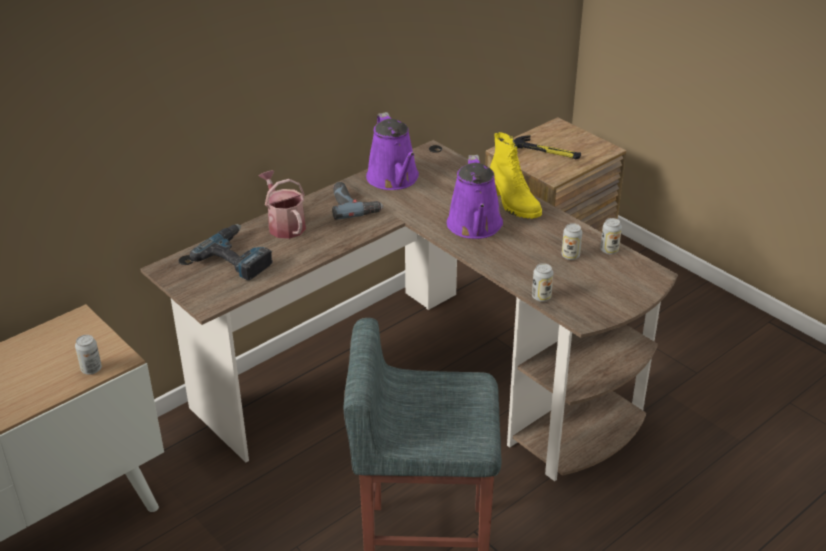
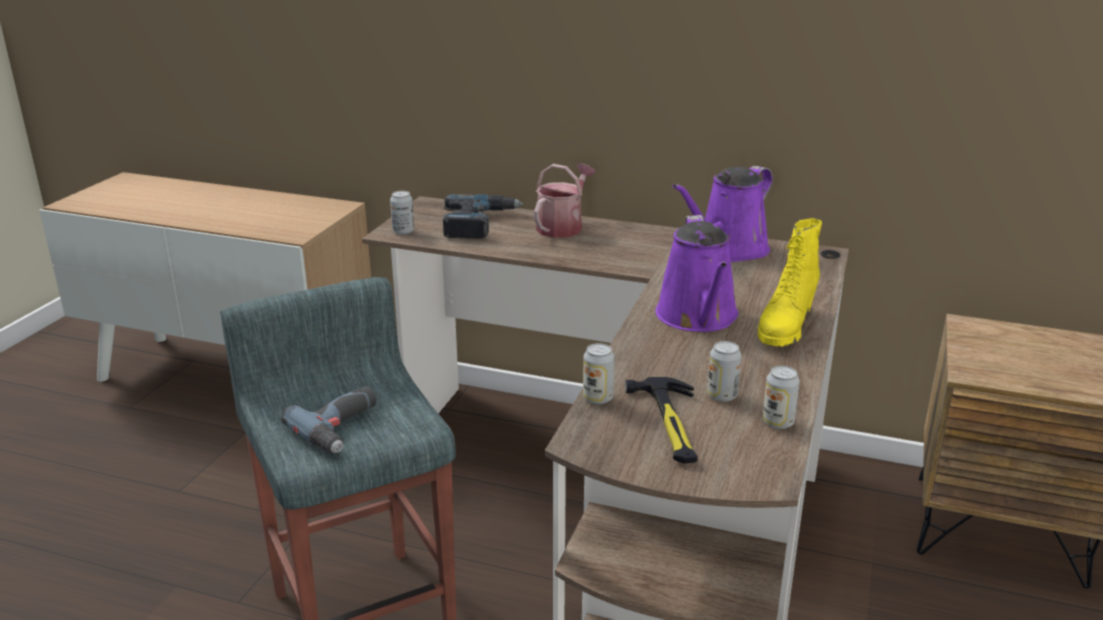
camera: 60 degrees right, 10 degrees down
(91, 369) = (273, 230): can -> can (403, 231)
(354, 205) = (645, 246): power drill -> power drill (344, 428)
(475, 227) = (698, 317): purple watering can -> purple watering can turned 60 degrees counterclockwise
(546, 152) = (1020, 352): hammer -> hammer (670, 424)

